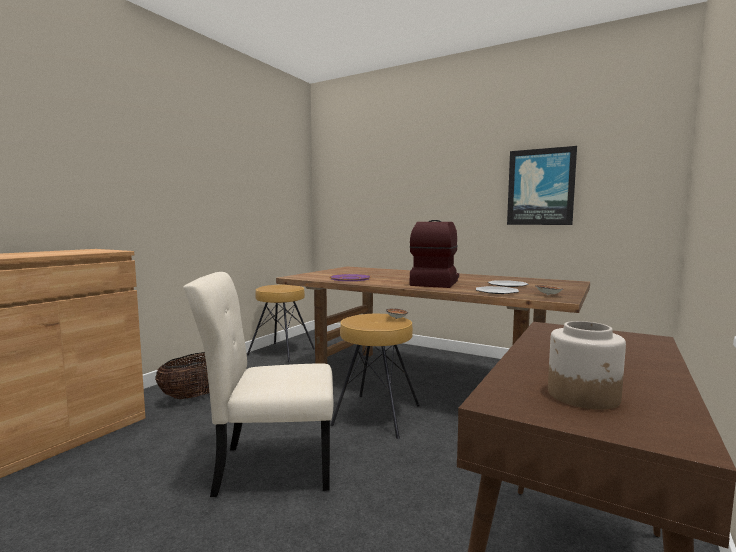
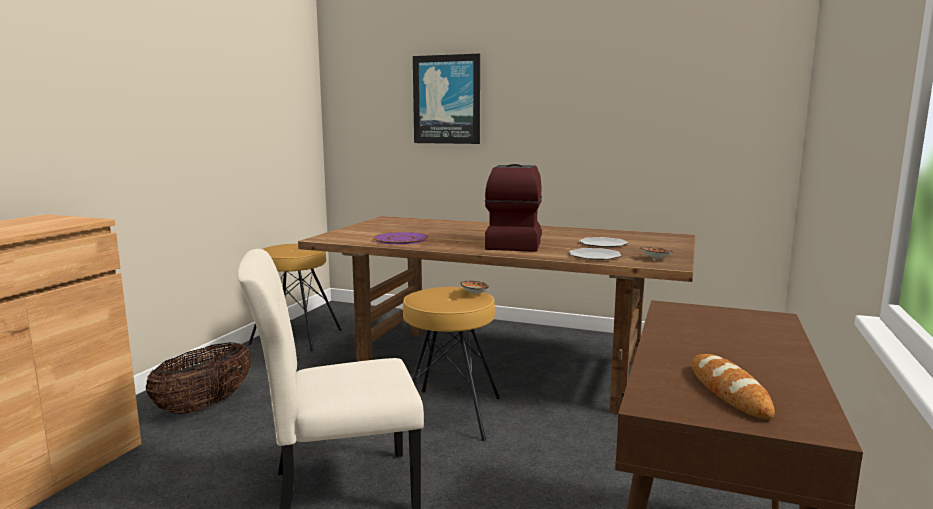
camera: 10 degrees left, 5 degrees up
(540, 187) = (635, 112): picture -> picture (447, 99)
(584, 396) = (728, 391): jar -> bread

